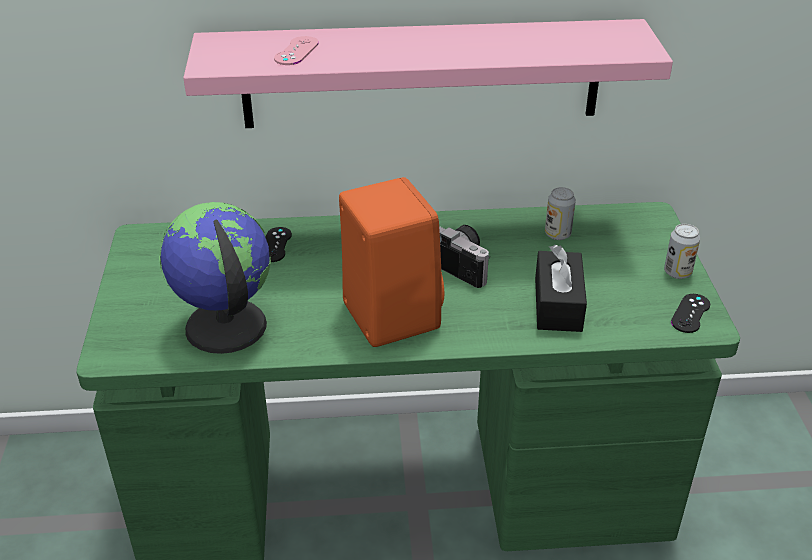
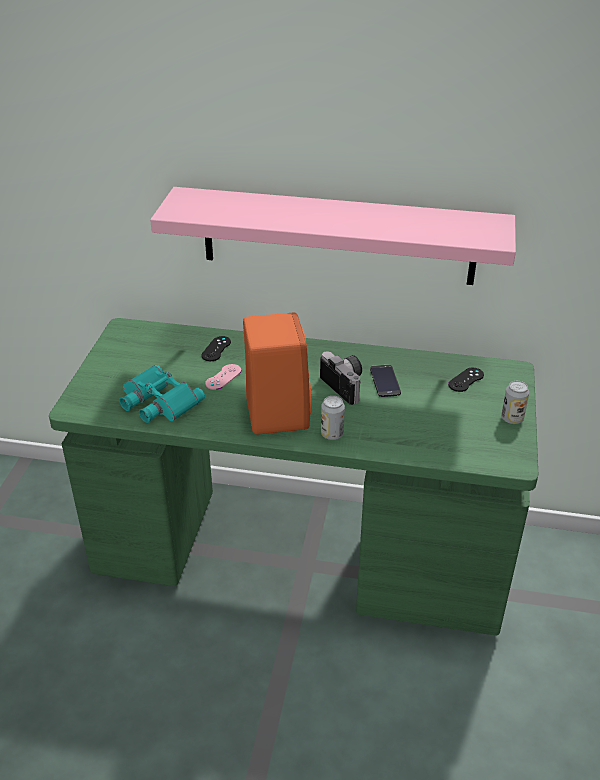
camera: 15 degrees right, 0 degrees up
(224, 327) = (157, 402): globe -> turquoise binoculars
(296, 51) = (237, 209): pink game controller -> pink game controller (223, 377)
(507, 252) = (385, 381): none -> phone
(557, 234) = (430, 374): can -> can (332, 434)
(558, 304) = (405, 427): black tissue box -> none
(690, 313) = (506, 451): black game controller -> black game controller (466, 380)

